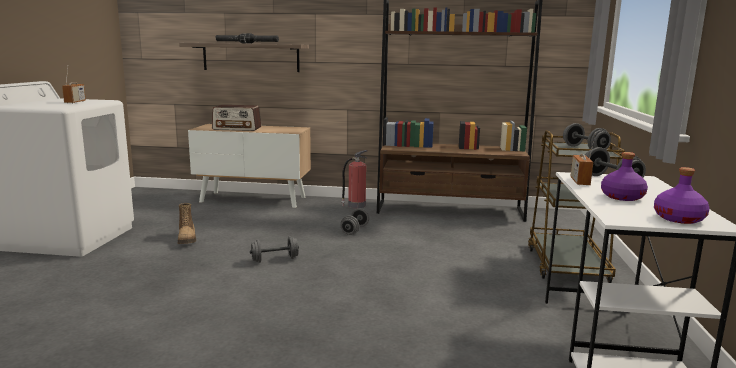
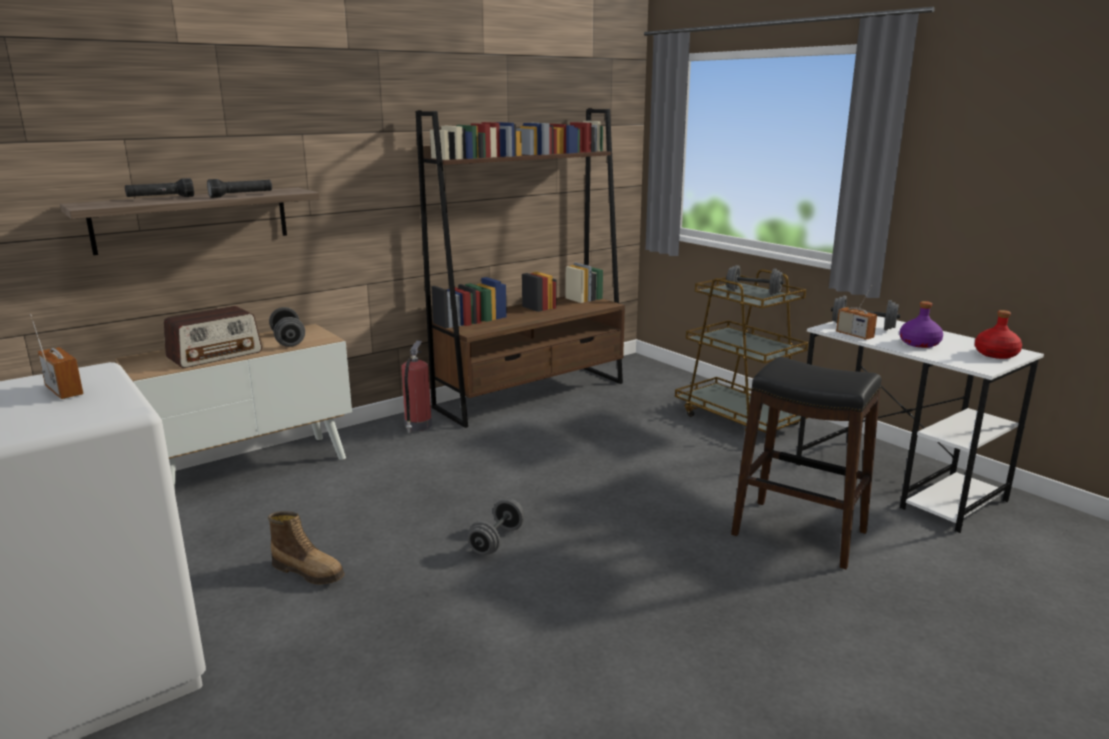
camera: 45 degrees left, 5 degrees up
(355, 230) = (492, 460): grey dumbbell -> grey dumbbell (288, 340)
(443, 333) = (800, 533): none -> black stool
(679, 218) = (996, 354): purple bottle -> red bottle

